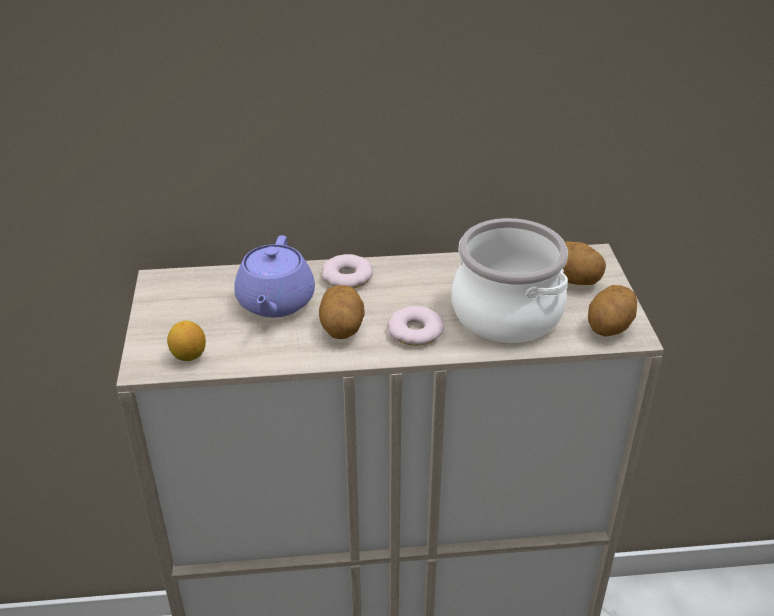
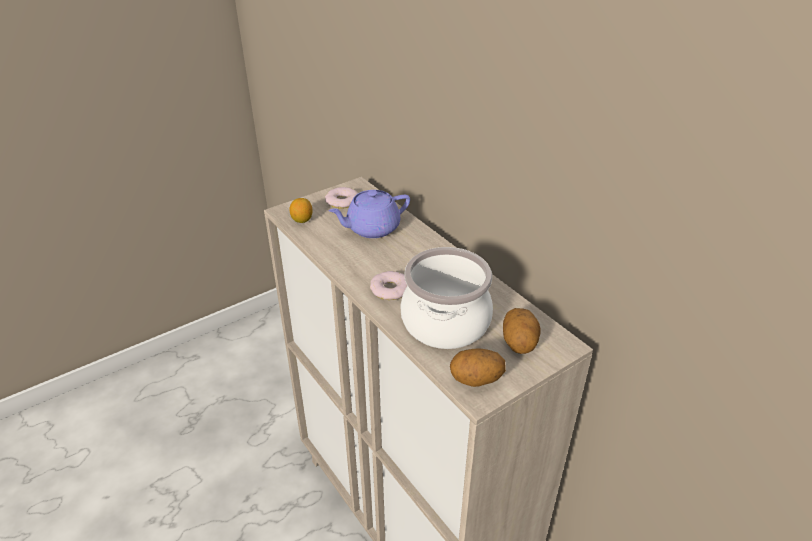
camera: 60 degrees right, 0 degrees up
(342, 329) = (368, 261): potato -> none
(347, 277) = (421, 243): donut -> donut (342, 201)

